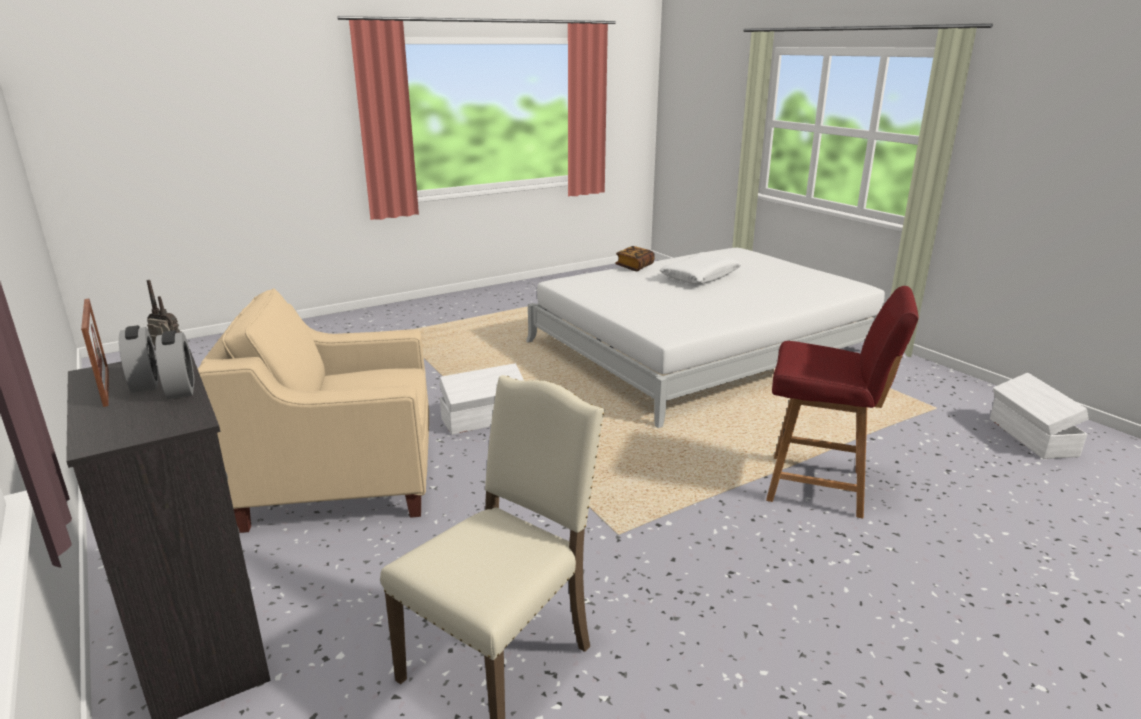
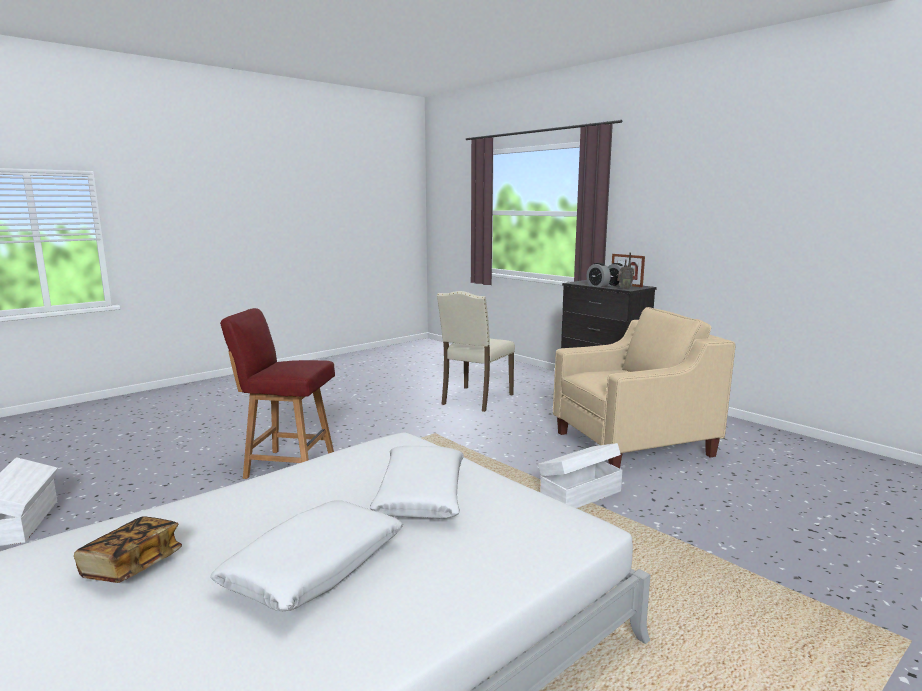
camera: 170 degrees right, 10 degrees down
(634, 266) = (461, 612): book -> book (132, 566)
(649, 300) = (421, 494): none -> white pillow

